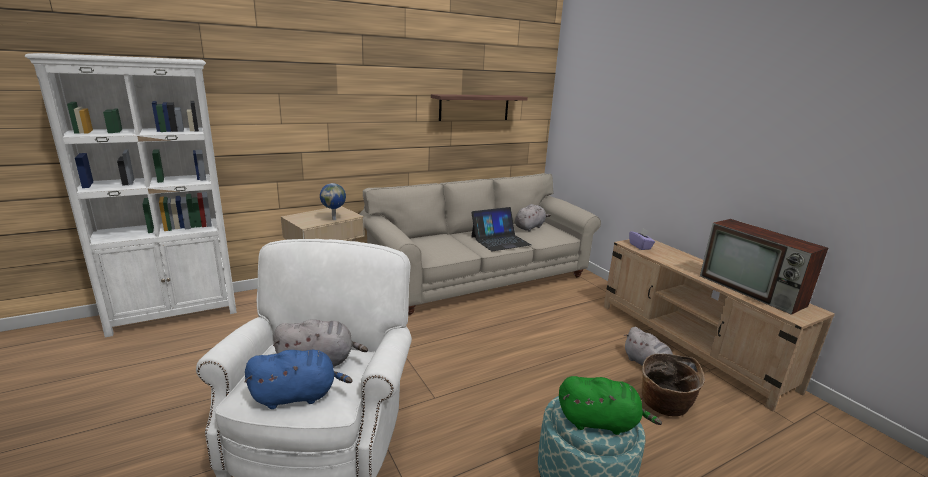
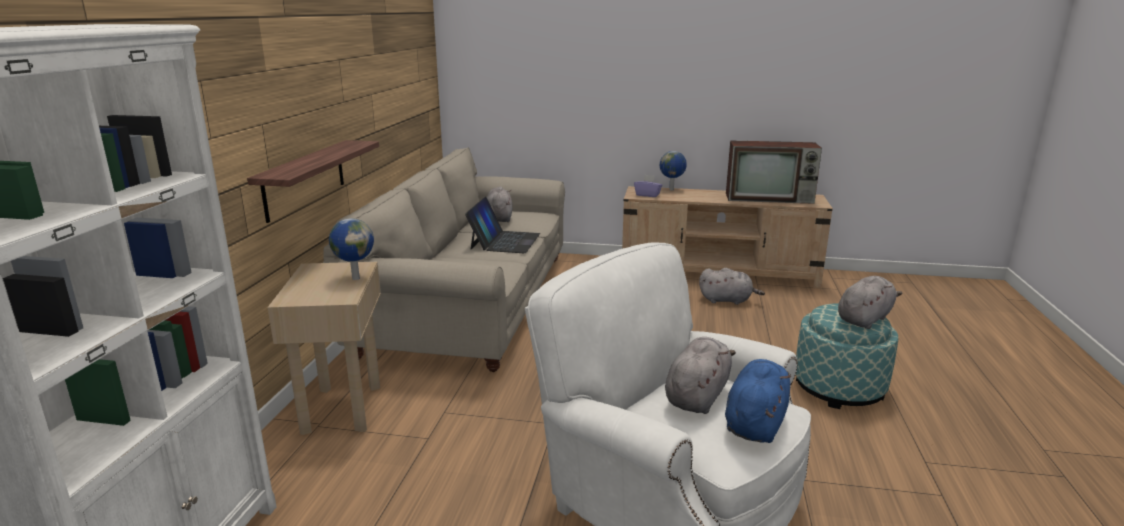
camera: 50 degrees left, 0 degrees up
(474, 107) = (387, 70): shelf -> shelf (305, 179)
(600, 422) = (864, 319): green plush toy -> grey plush toy
(664, 406) = (783, 319): basket -> none
(673, 250) = (672, 190): none -> globe

